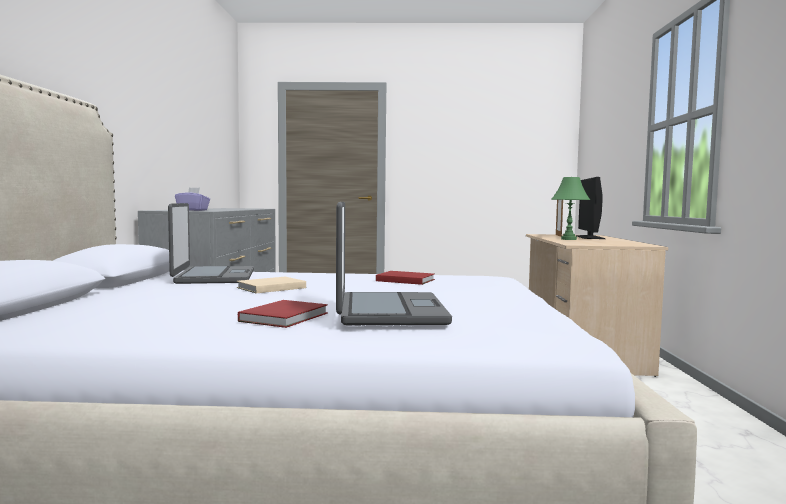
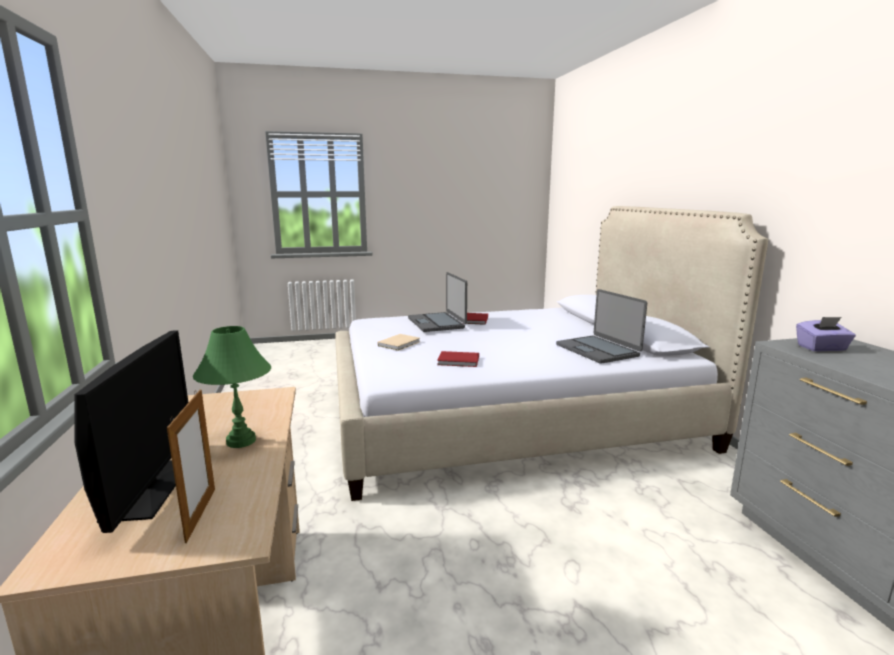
camera: 165 degrees right, 10 degrees up
(269, 288) = (528, 340): beige book -> beige book (400, 343)

